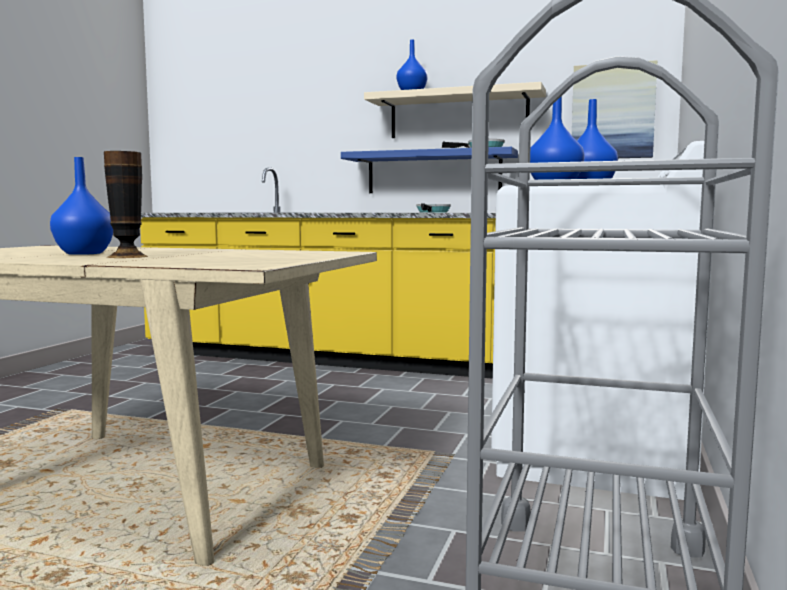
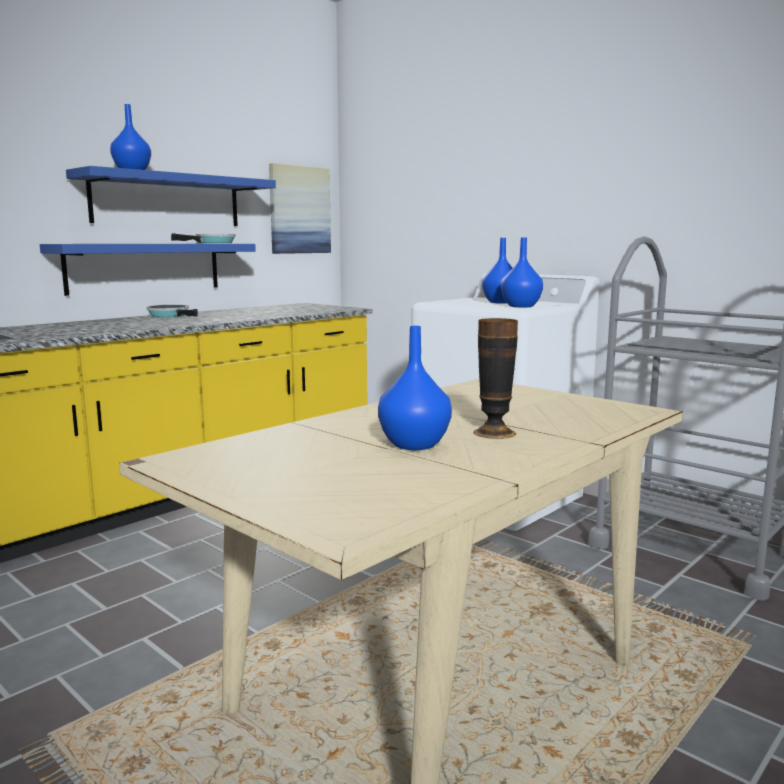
camera: 65 degrees left, 5 degrees up
(458, 115) = (167, 200): beige shelf -> blue shelf

